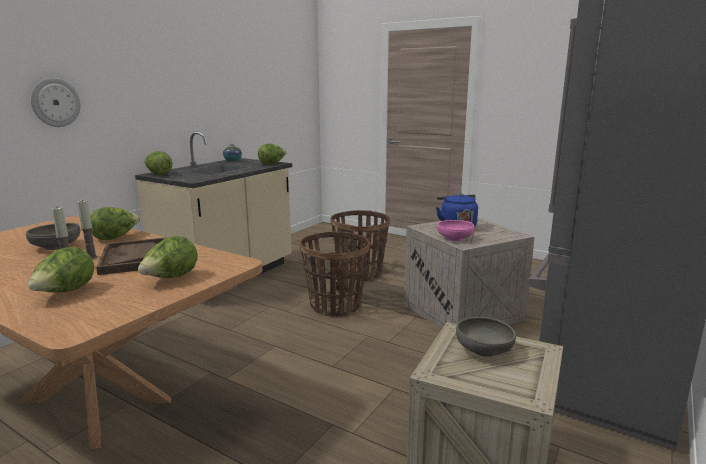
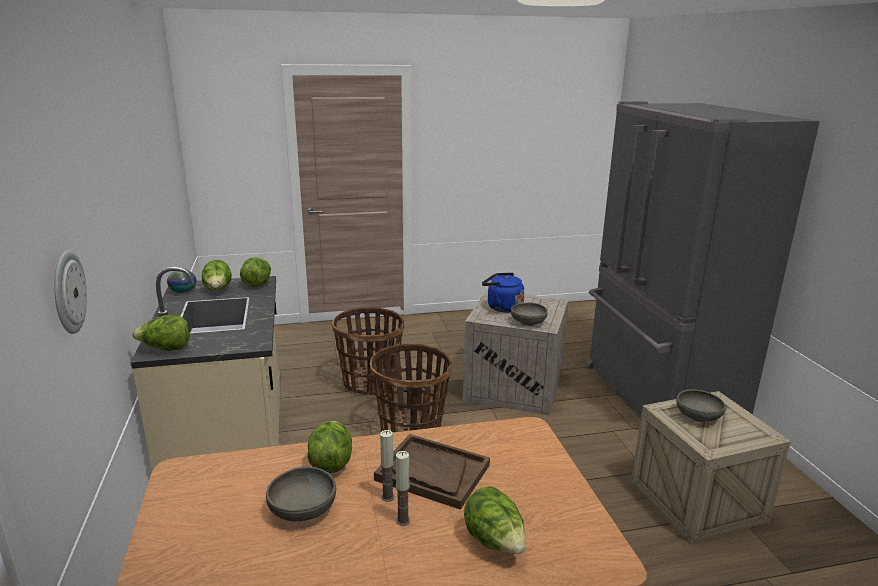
camera: 45 degrees left, 5 degrees up
(171, 278) = (527, 473): lettuce -> lettuce (218, 290)
(455, 238) = (528, 322): pink bowl -> grey bowl

